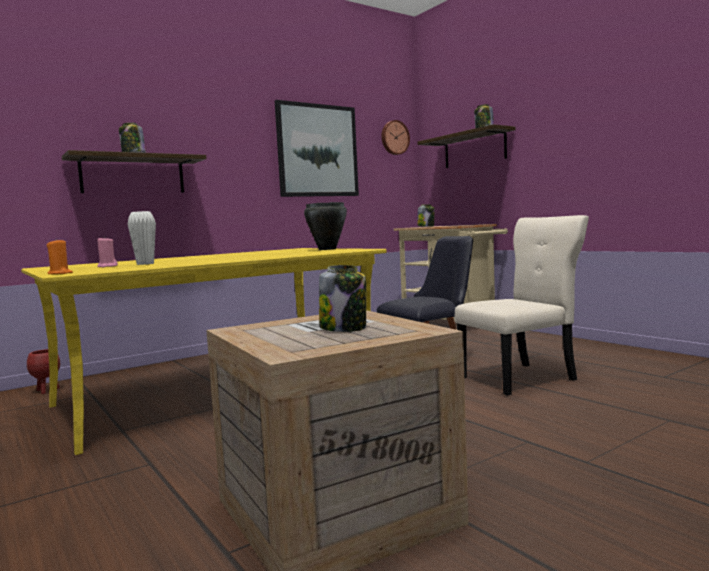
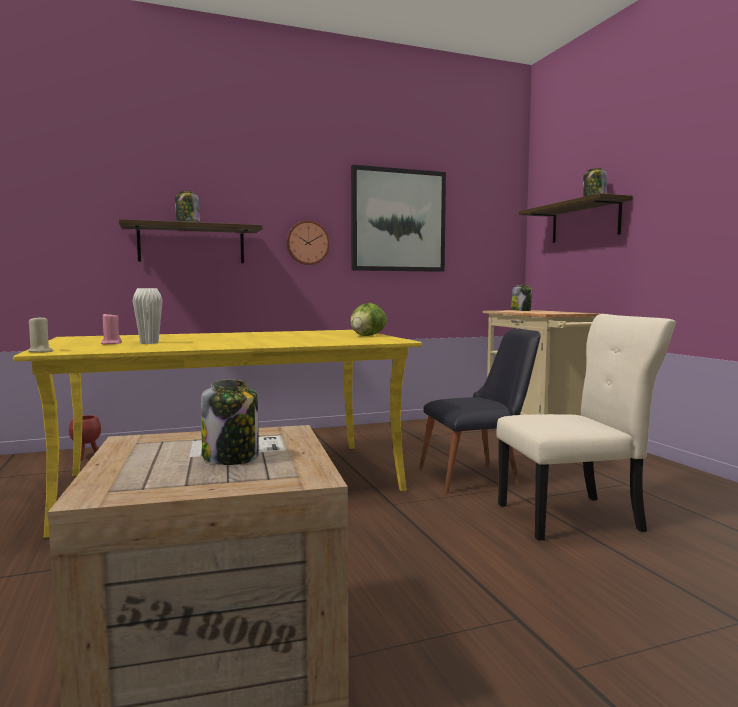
camera: 15 degrees right, 0 degrees up
(60, 273) = (40, 351): orange candle -> beige candle
(327, 249) = (367, 336): black cooking pot -> lettuce
(394, 137) = (495, 206): wall clock -> wall clock (307, 243)

